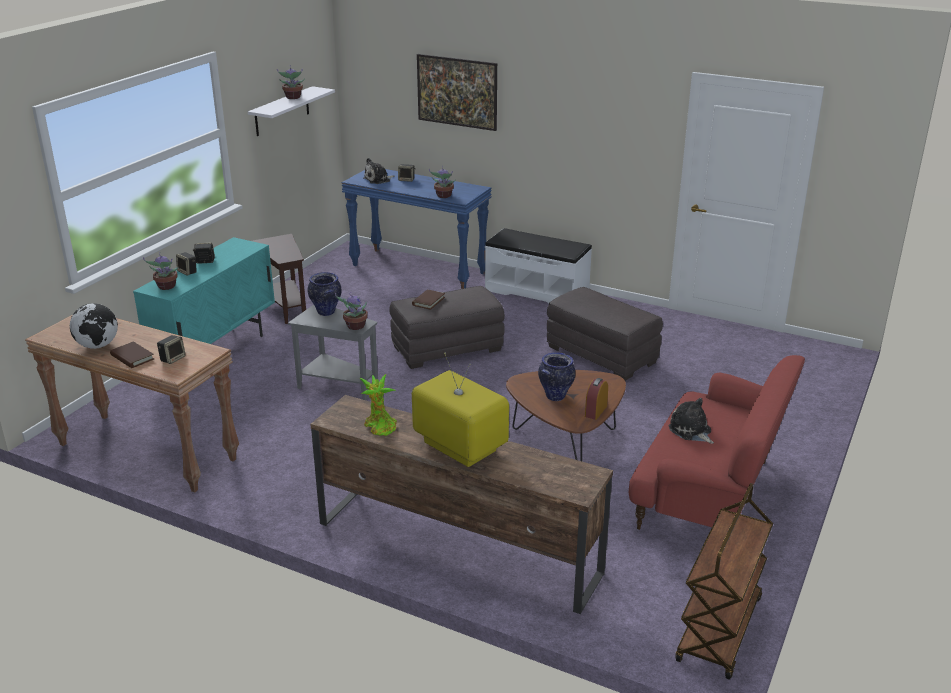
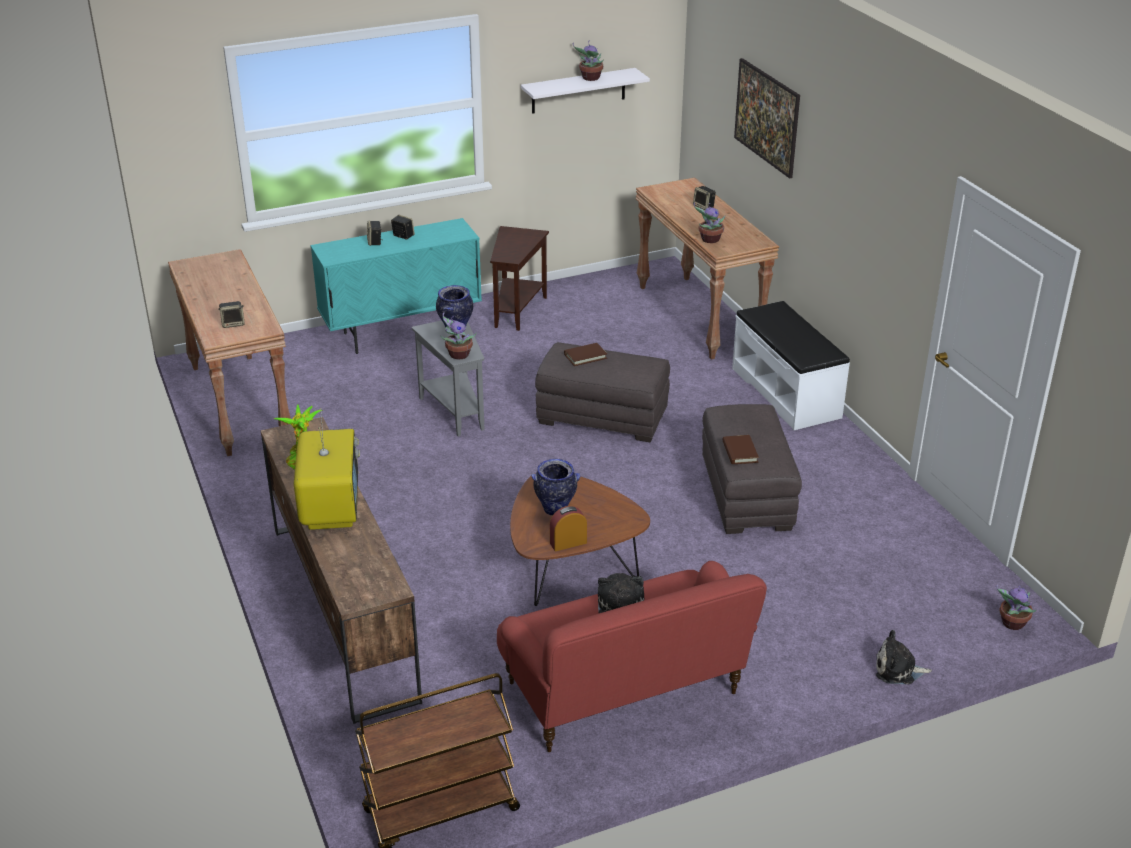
camera: 40 degrees right, 5 degrees up
(98, 346) = (202, 289): globe -> none
(132, 357) = (209, 310): brown book -> brown book (740, 452)
(166, 287) = (338, 251): potted plant -> potted plant (1012, 624)
(378, 180) = (675, 197): plush toy -> plush toy (898, 670)
(419, 269) = (699, 316): blue console table -> brown console table

